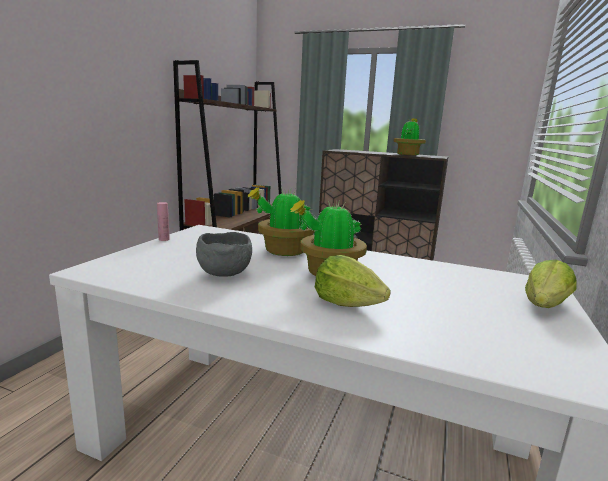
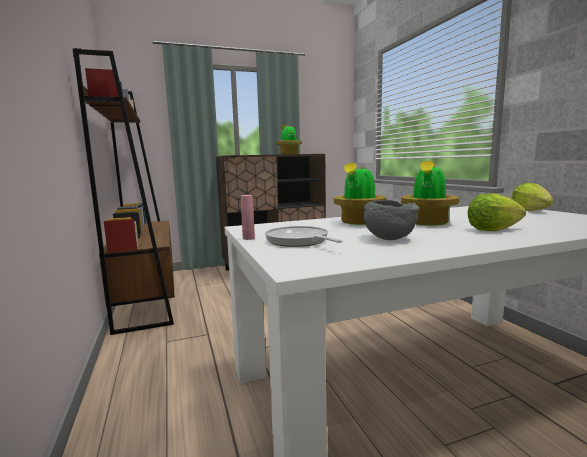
camera: 40 degrees left, 5 degrees down
(173, 252) = (299, 241): none -> frying pan

